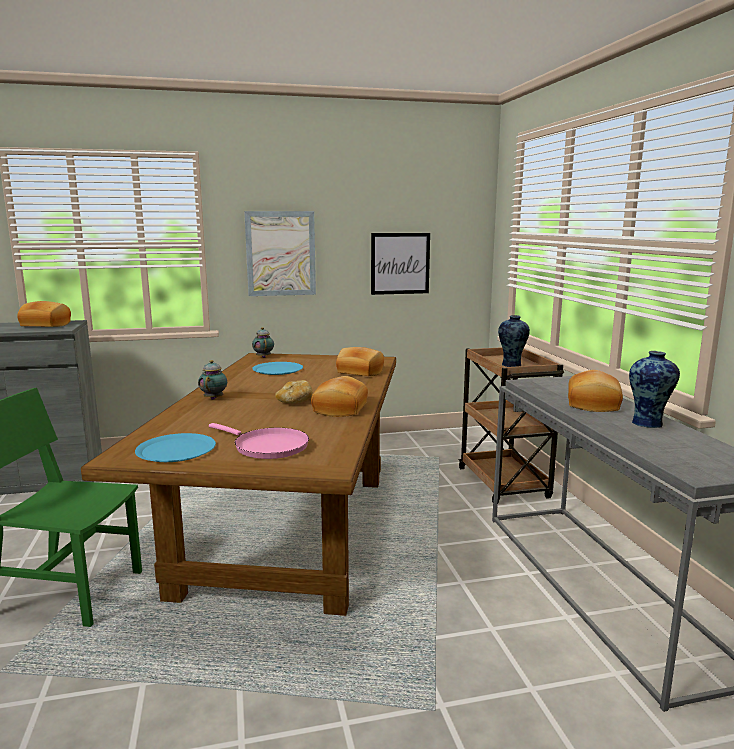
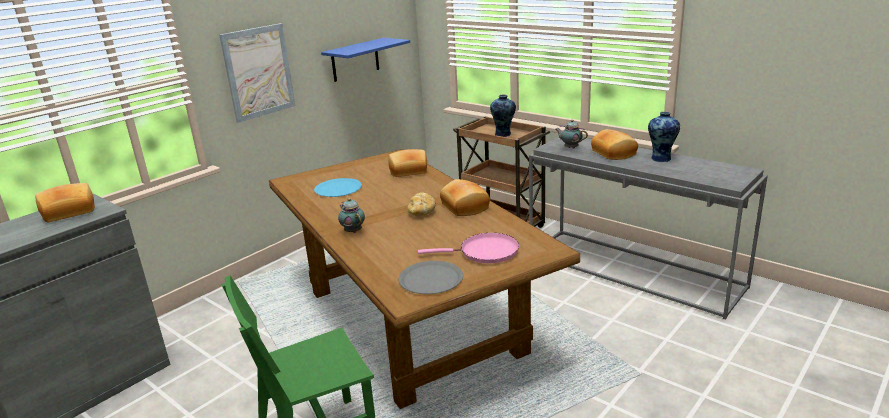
camera: 35 degrees left, 10 degrees up
(176, 449) = (431, 279): blue plate -> grey plate
(263, 357) = (295, 180): teapot -> teapot (570, 148)
(400, 263) = (355, 60): picture -> blue shelf

